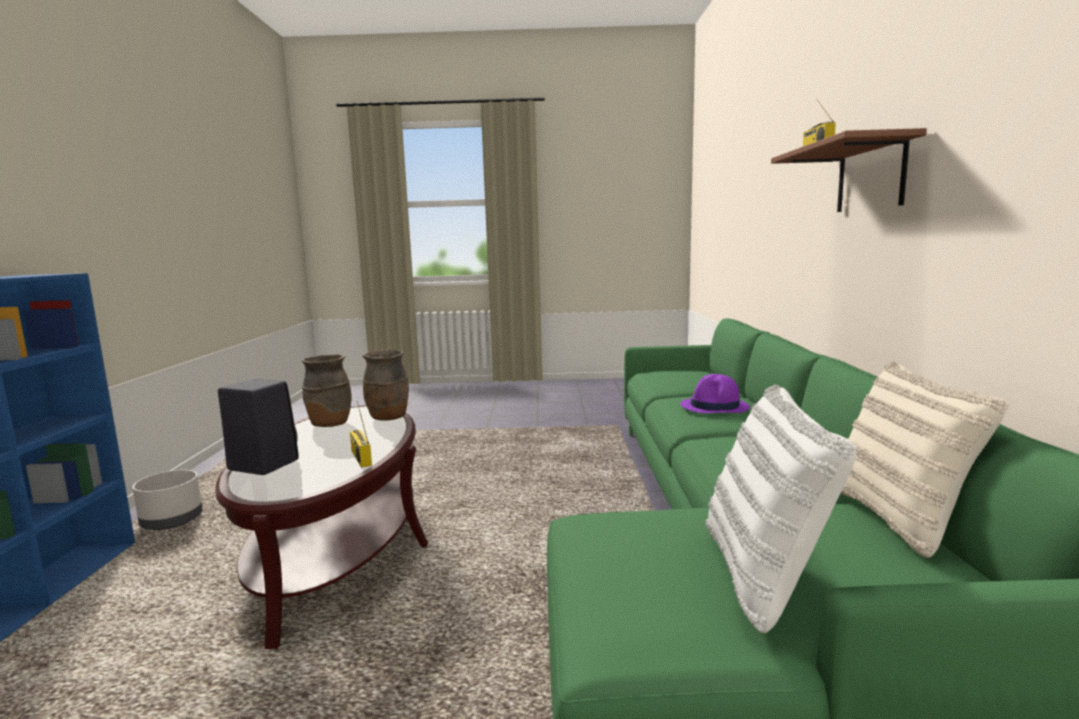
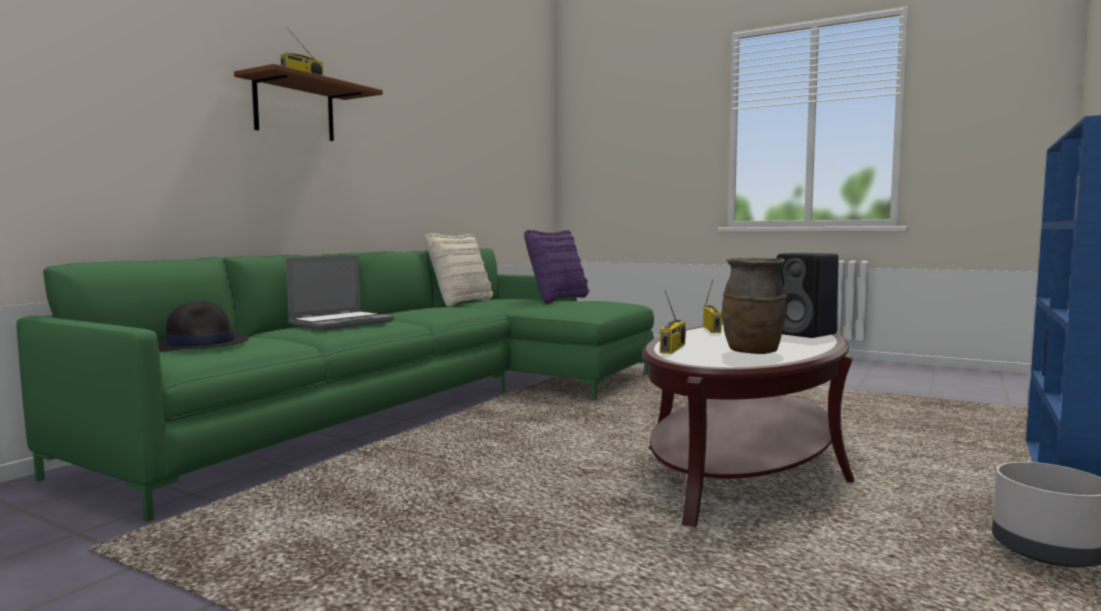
camera: 150 degrees left, 5 degrees down
(389, 418) = (673, 349): brown vase -> radio
(682, 376) = (202, 344): none -> black hat
(714, 407) = (342, 323): purple hat -> laptop
(764, 579) = (558, 300): white pillow -> purple pillow

